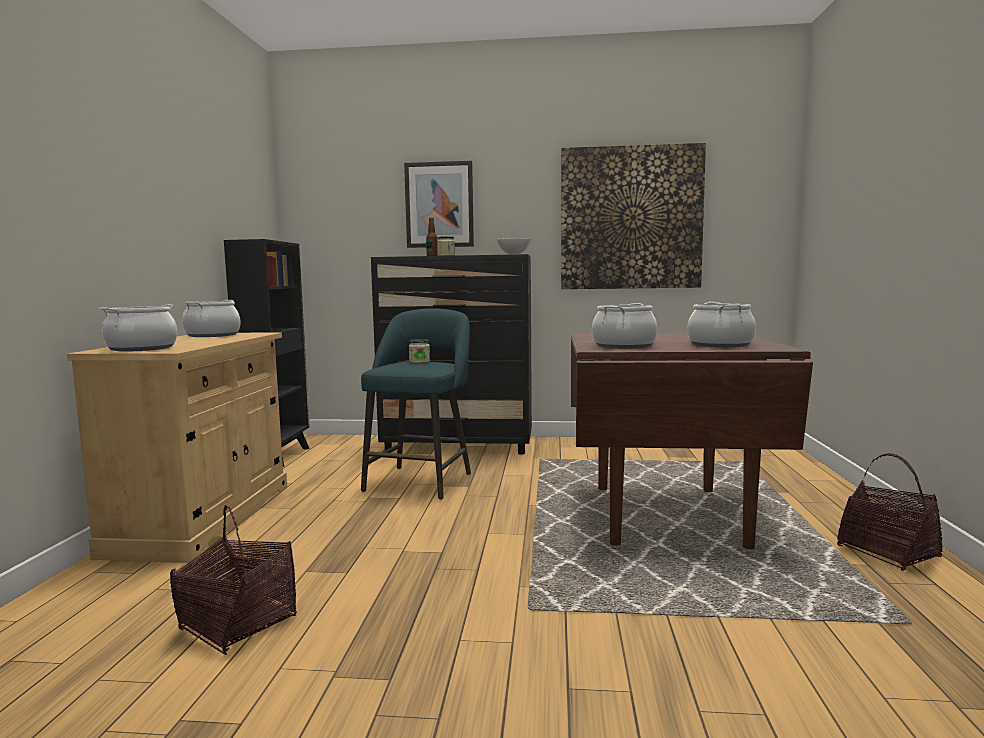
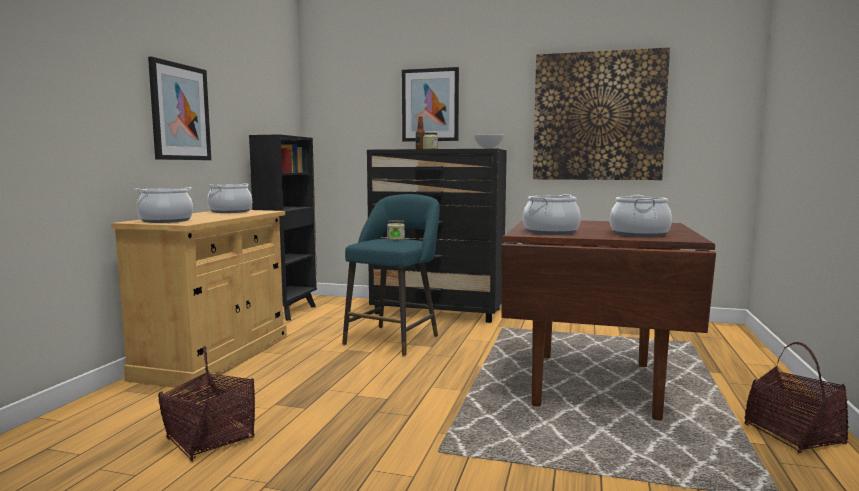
camera: 10 degrees right, 0 degrees up
(143, 210) = (180, 112): none -> picture

